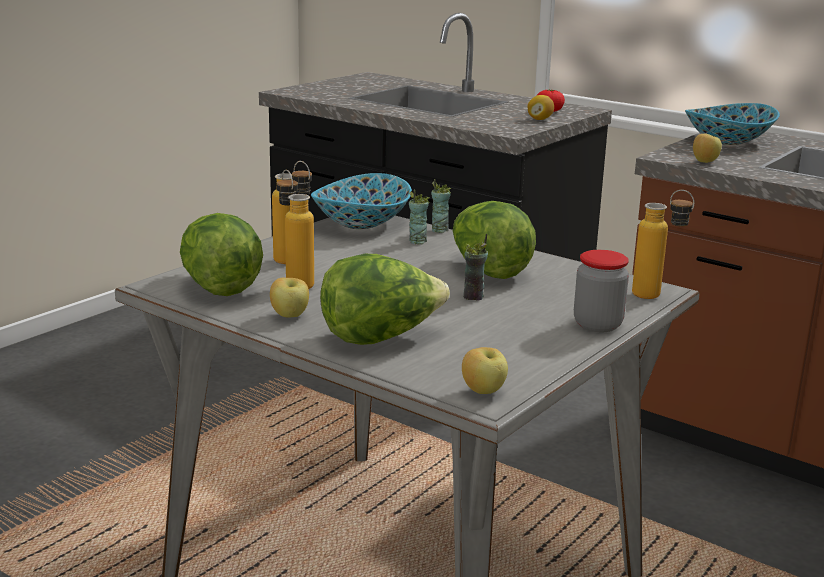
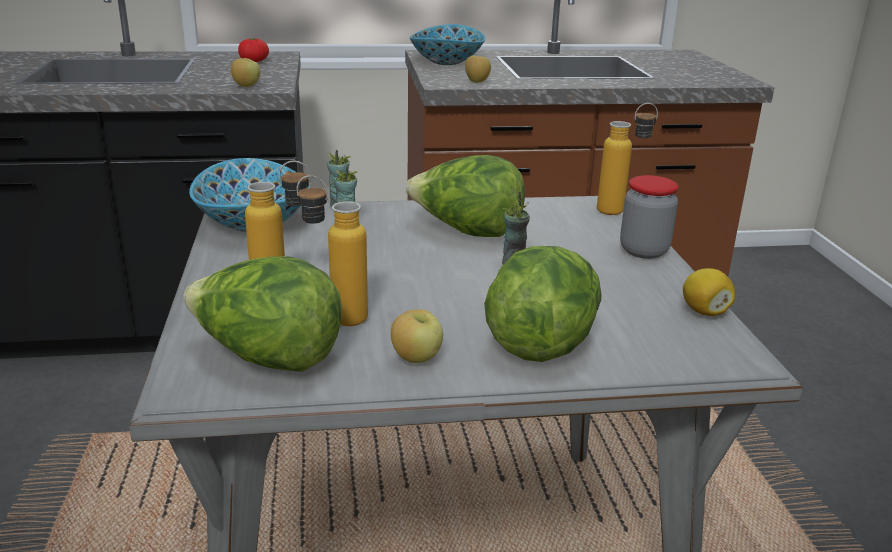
camera: 45 degrees left, 5 degrees up
(483, 391) = (725, 354): apple -> apple (246, 86)
(540, 119) = (266, 70): lemon -> lemon (704, 311)

